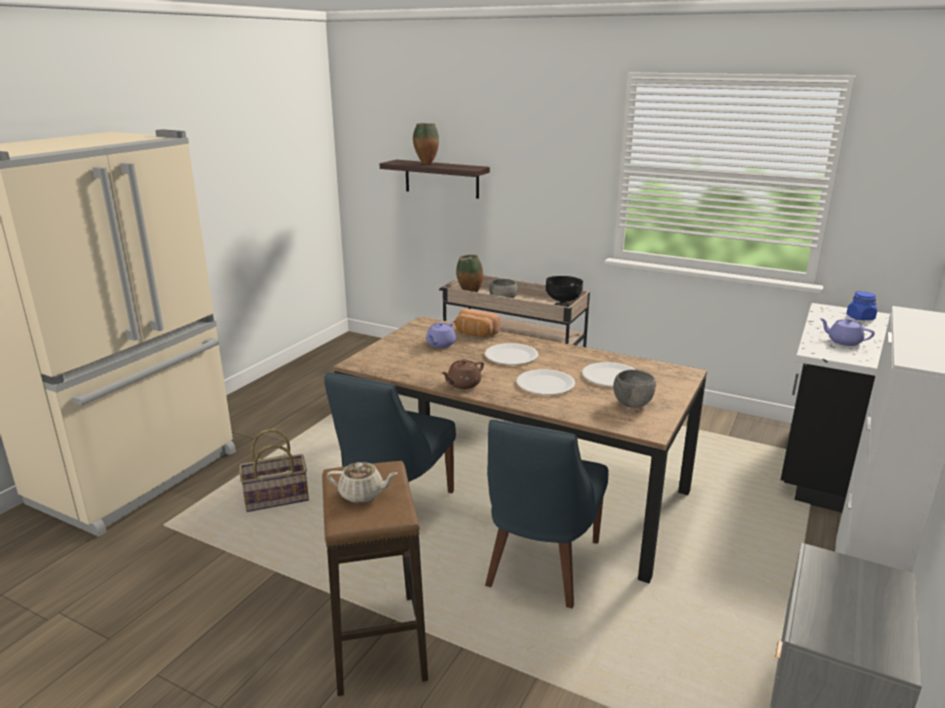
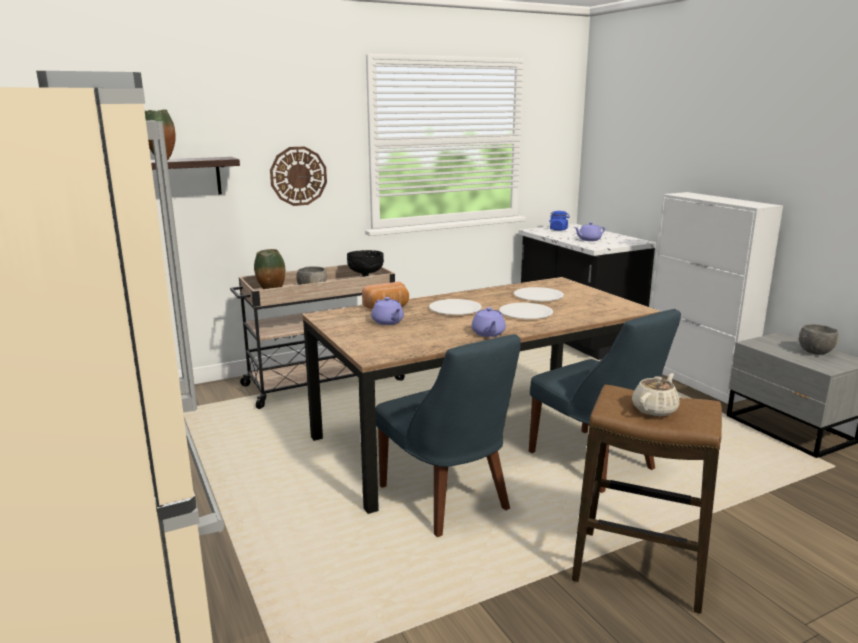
camera: 55 degrees left, 5 degrees down
(276, 499) = (337, 565): basket -> none
(463, 384) = (488, 333): brown teapot -> purple teapot
(545, 192) = (298, 176): none -> wall clock
(633, 404) = (592, 302): grey bowl -> grey bowl (815, 352)

